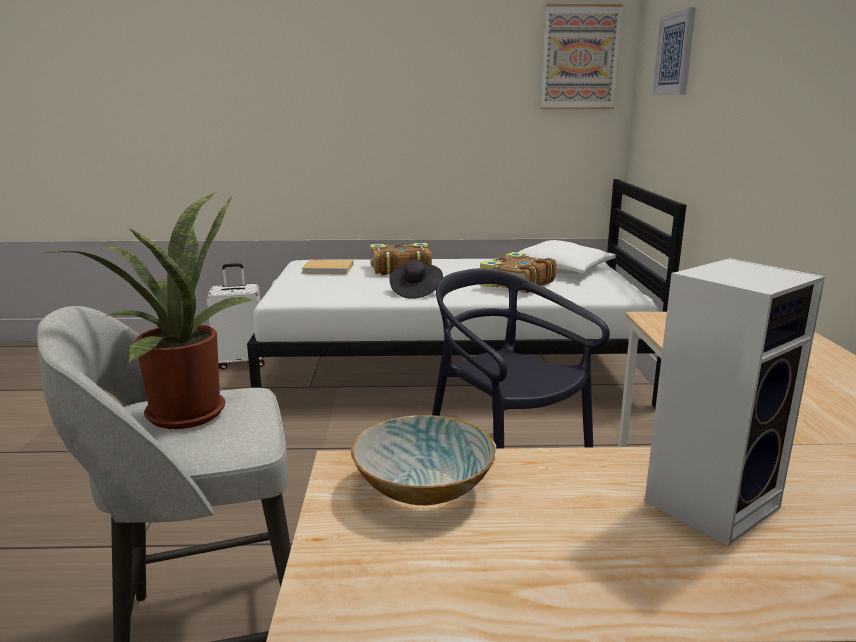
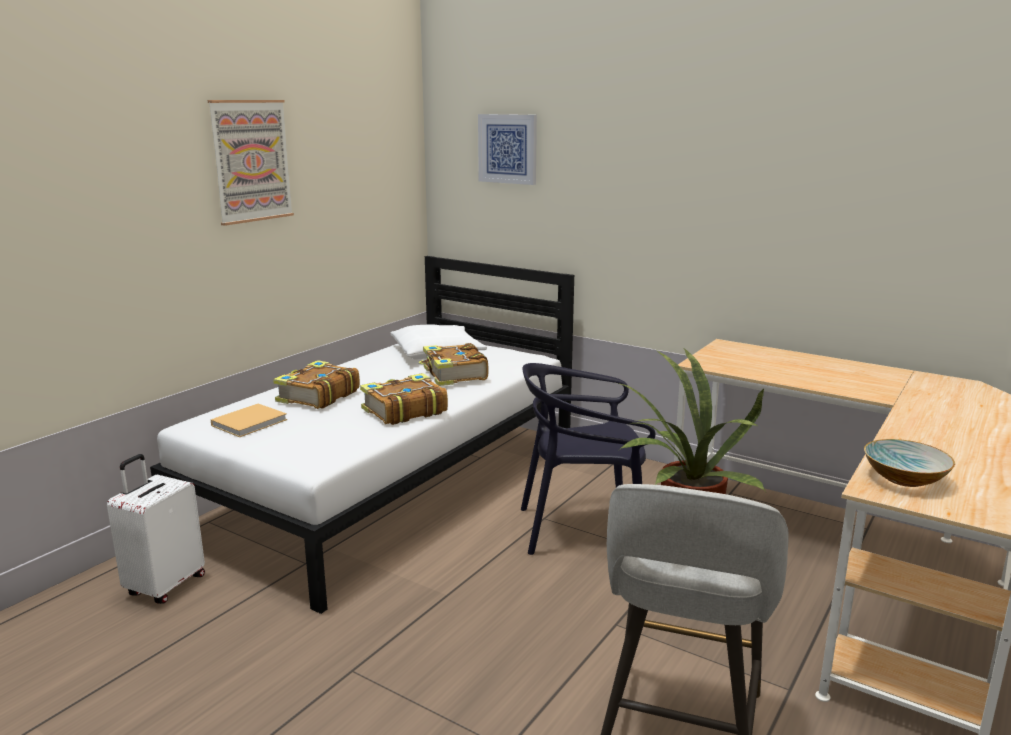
camera: 55 degrees left, 0 degrees up
(415, 291) = (403, 411): black hat -> book
(579, 58) = (389, 145): picture -> picture (251, 161)
(712, 501) = (945, 431): speaker -> none

